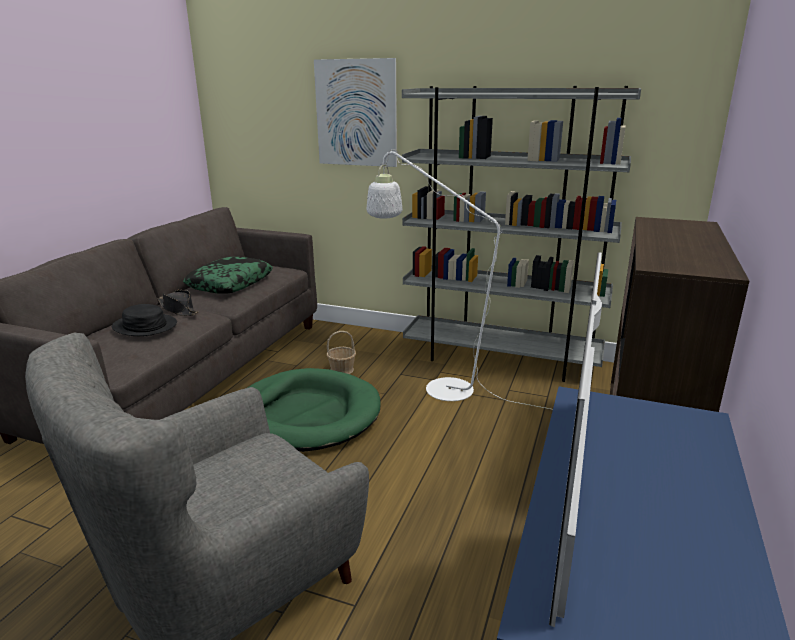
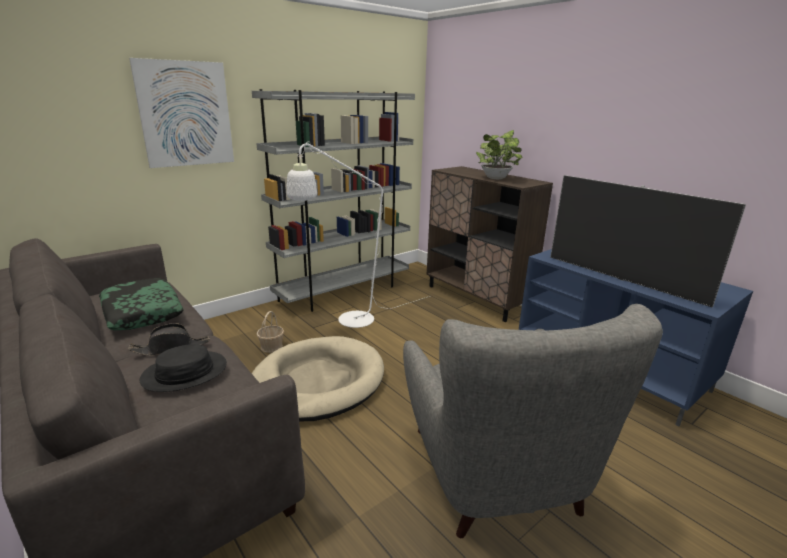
camera: 60 degrees left, 0 degrees up
(305, 415) = (317, 382): green dog bed -> beige dog bed
(670, 249) = (497, 178): none -> potted plant

